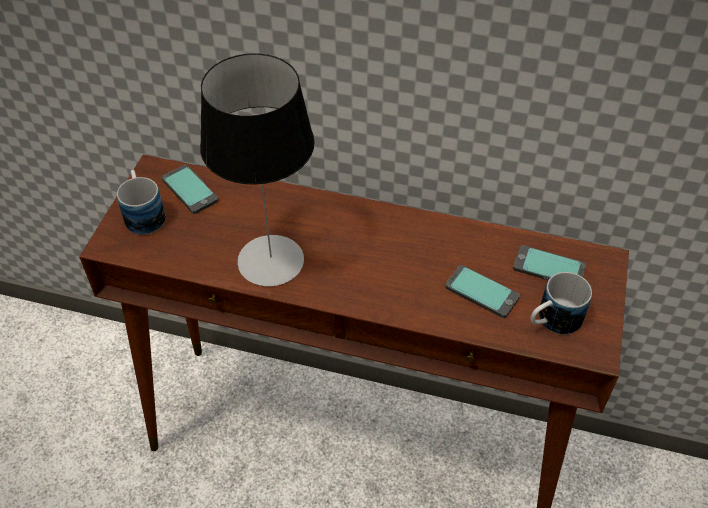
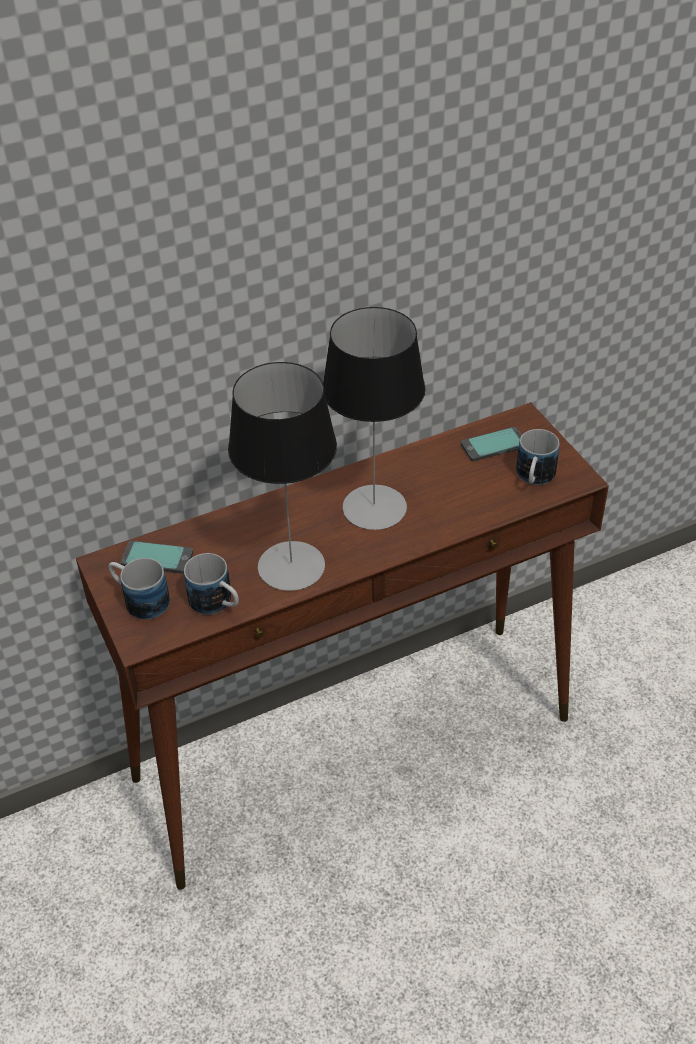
camera: 40 degrees left, 5 degrees down
(187, 253) = (217, 604): none -> mug
(386, 255) = (374, 507): none -> table lamp
(482, 292) = (468, 489): phone -> none

